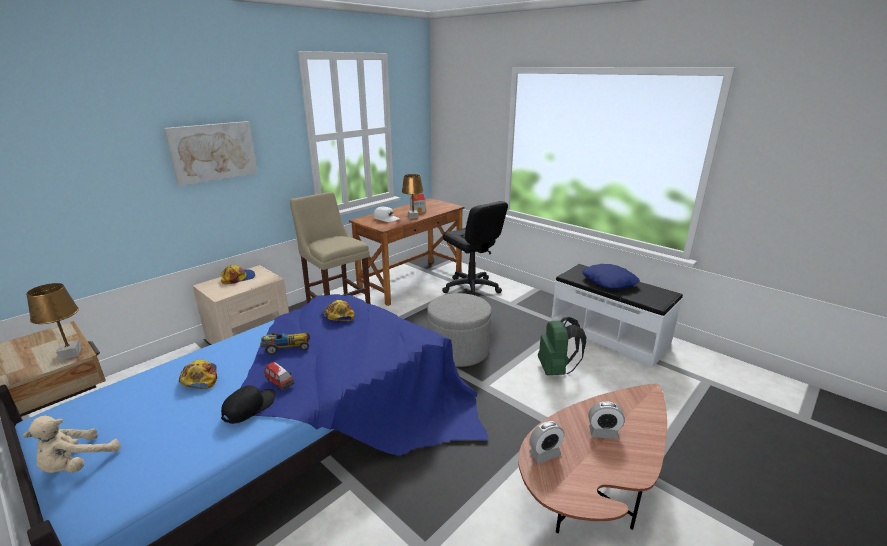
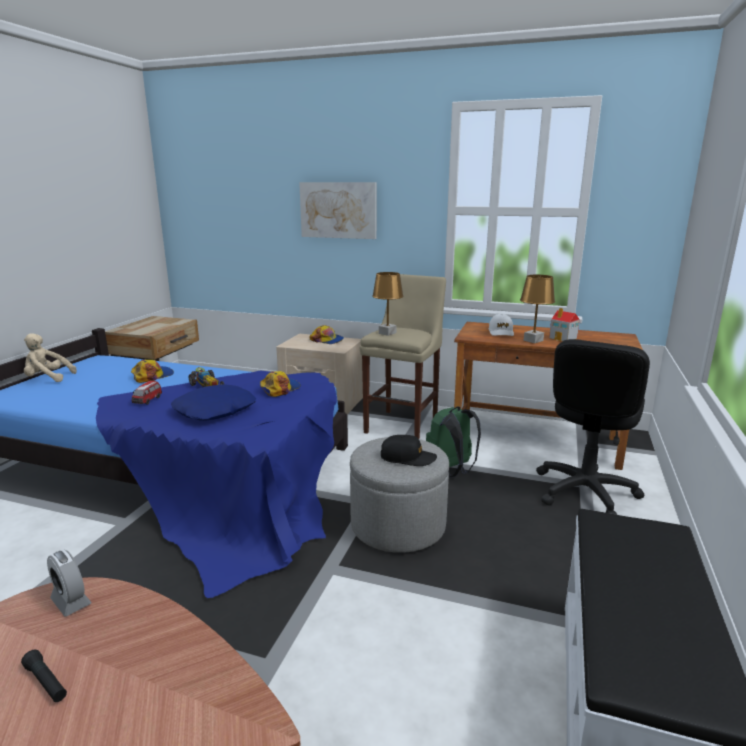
camera: 65 degrees right, 5 degrees down
(70, 354) = (151, 331): brown table lamp -> brown table lamp (387, 333)
(249, 407) = (109, 401): black cap -> black cap (407, 458)
(556, 370) = (424, 643): green backpack -> green backpack (450, 471)
(603, 433) = (120, 660): alarm clock -> none
(609, 281) = (647, 579): blue pillow -> blue pillow (215, 410)
(614, 461) = (46, 682): none -> black flashlight

